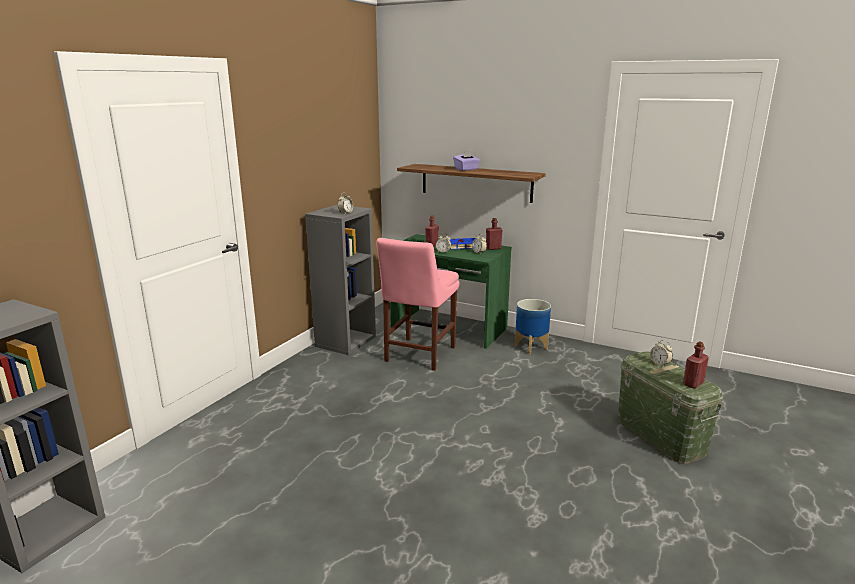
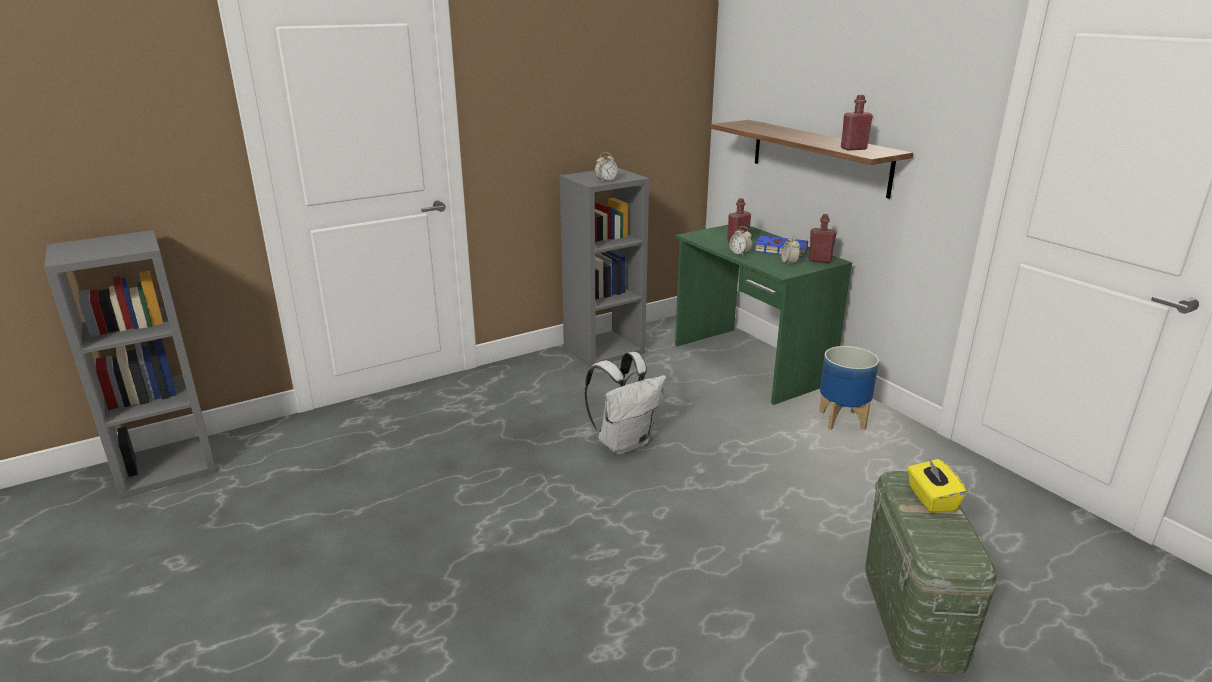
camera: 30 degrees right, 5 degrees up
(418, 355) = (673, 390): pink chair -> none
(420, 395) = (625, 442): none -> white backpack
(466, 169) = (800, 135): purple tissue box -> none
(659, 364) = (931, 499): alarm clock -> yellow tissue box
(693, 383) = (950, 548): red bottle -> red bottle (853, 148)

